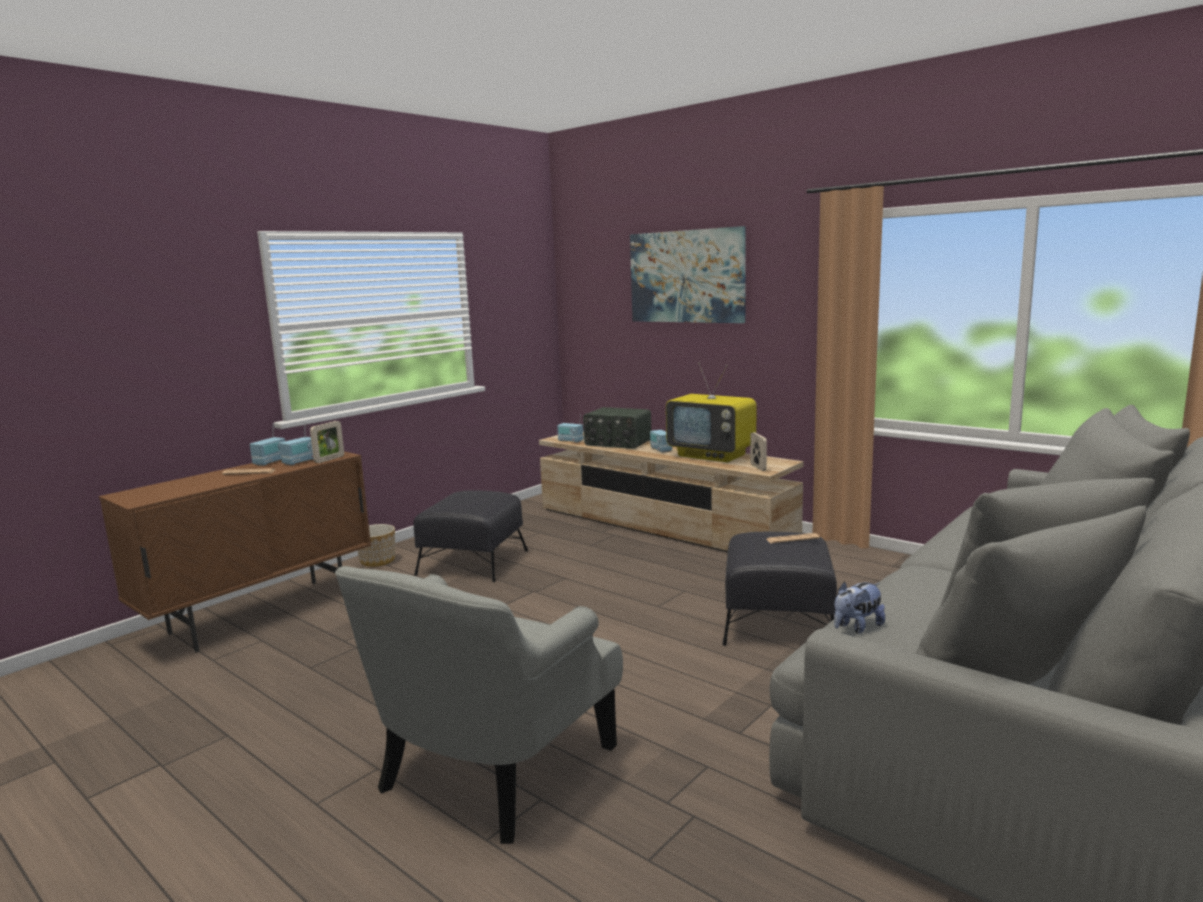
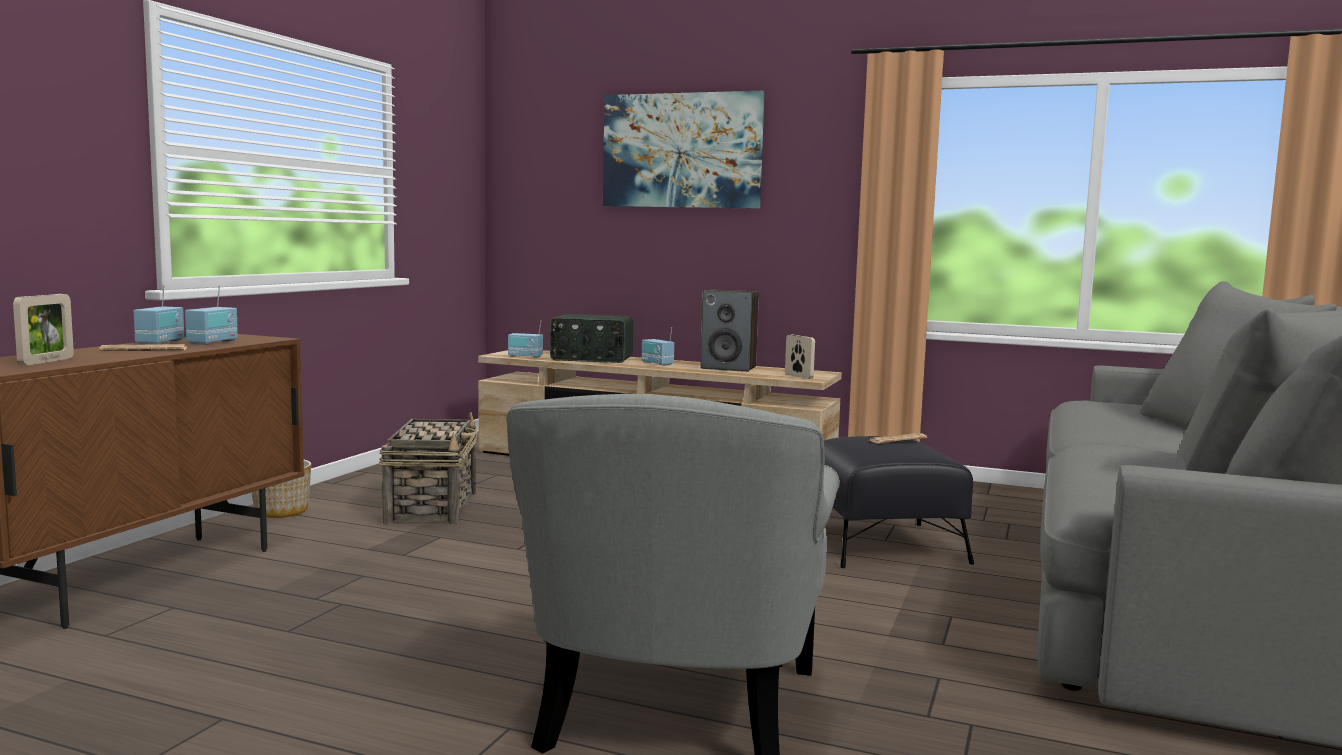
camera: 20 degrees left, 5 degrees down
(329, 459) = (257, 341): picture frame -> picture frame (46, 361)
(473, 562) = (432, 507): black ottoman -> basket
(712, 455) = (729, 368): television -> speaker
(857, 627) = (1102, 486): plush toy -> none

